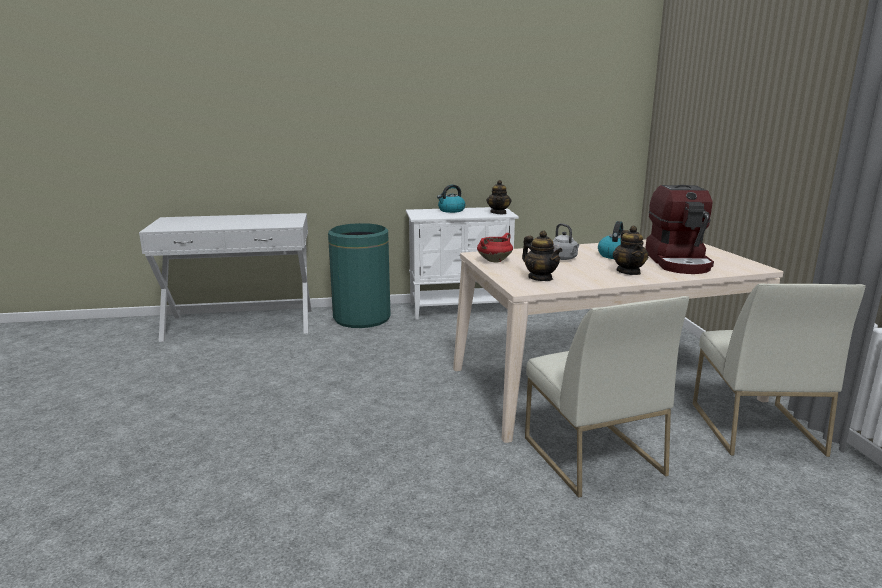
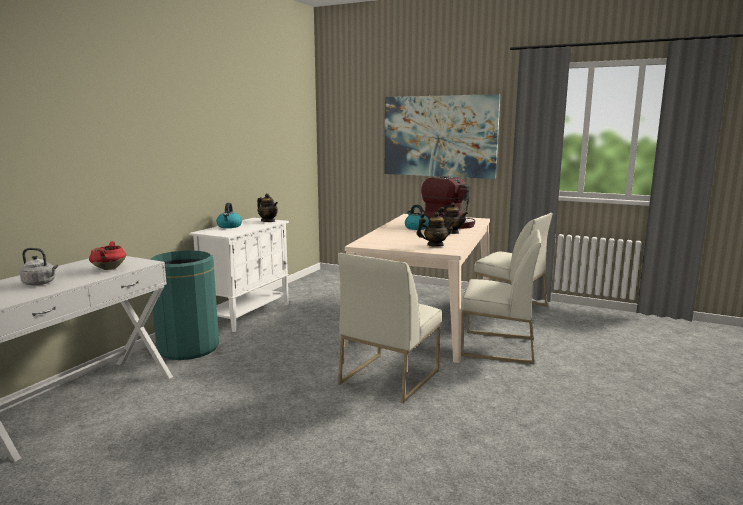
camera: 55 degrees left, 5 degrees down
(415, 414) = (389, 376): none -> white chair
(494, 261) = (381, 245): red cooking pot -> red cooking pot (109, 268)
(564, 258) = (404, 235): grey kettle -> grey kettle (40, 283)
(763, 121) = (439, 136): none -> picture

